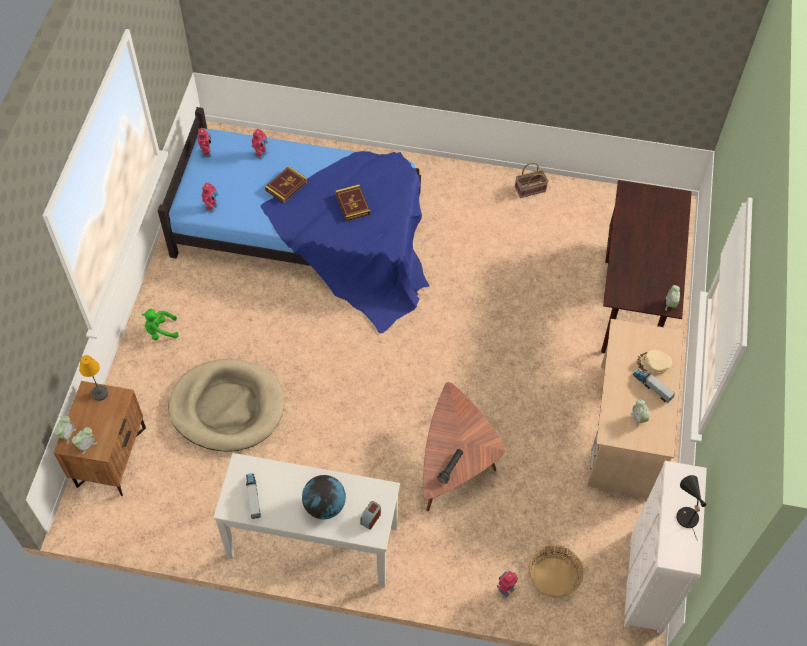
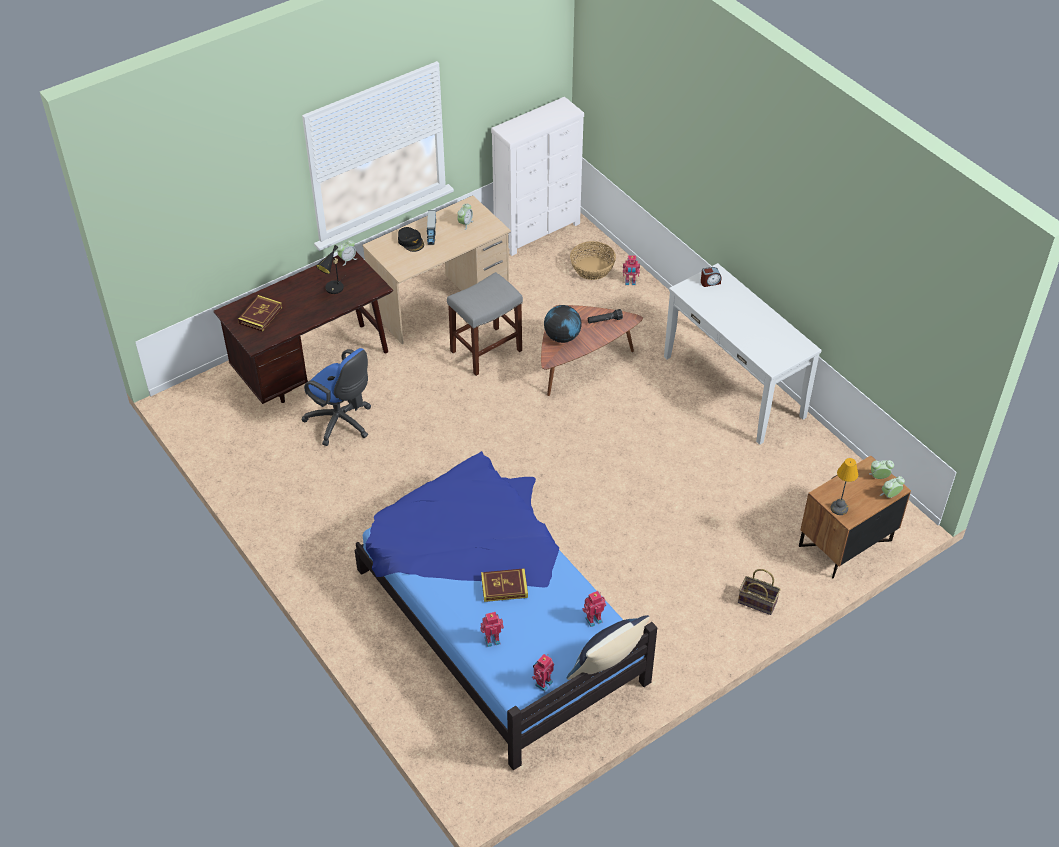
camera: 135 degrees left, 10 degrees down
(161, 331) = (719, 617): green plush toy -> none
(177, 187) = (607, 667): none -> blue pillow
(227, 407) = (716, 514): beige dog bed -> none
(253, 497) = (781, 342): toy truck -> none
(324, 506) = (735, 307): globe -> globe (562, 337)
(352, 204) = (467, 523): book -> book (260, 315)
(529, 190) = (266, 499): basket -> basket (758, 601)
(535, 412) = (485, 351): none -> grey stool
(555, 273) = (342, 423): none -> blue office chair
(653, 363) = (411, 241): beige cap -> black cap
(685, 514) = (535, 119): black table lamp -> black table lamp (333, 290)

